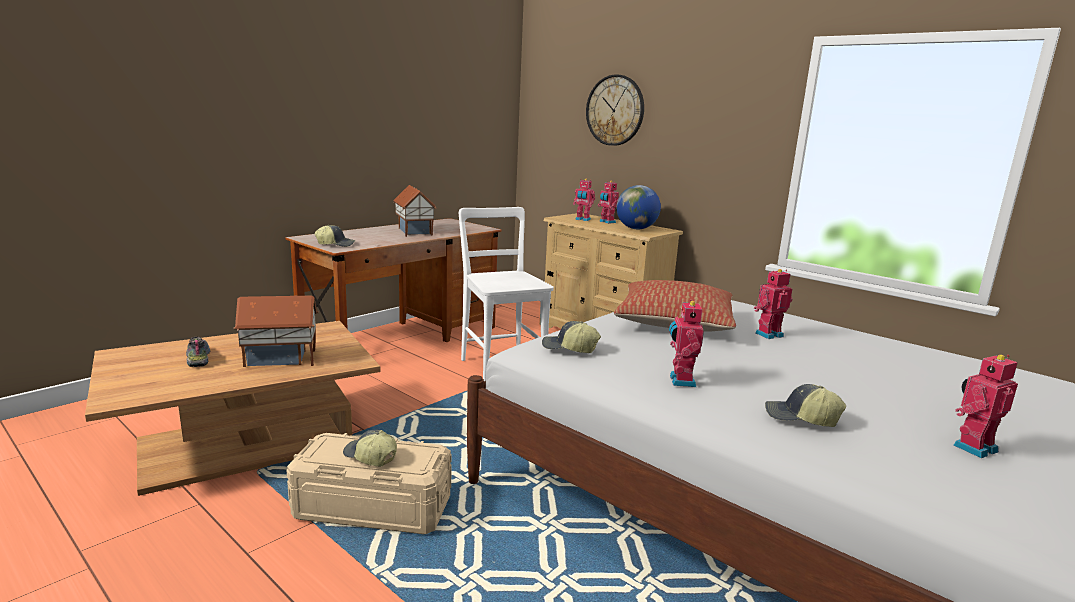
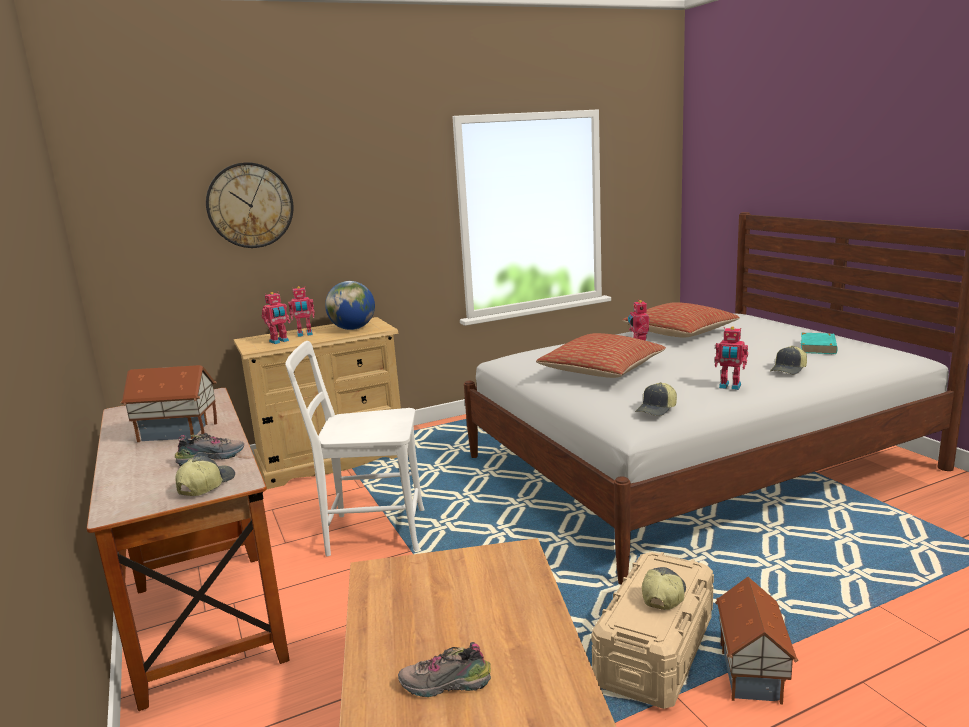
camera: 65 degrees left, 0 degrees up
(281, 359) = (486, 607): toy house -> toy house (753, 672)
(369, 457) = (663, 595): cap -> cap turned 150 degrees clockwise
(376, 240) = (211, 458): none -> shoe
(890, 353) = (680, 333): none -> pillow
(972, 447) = (818, 347): toy robot -> turquoise book

